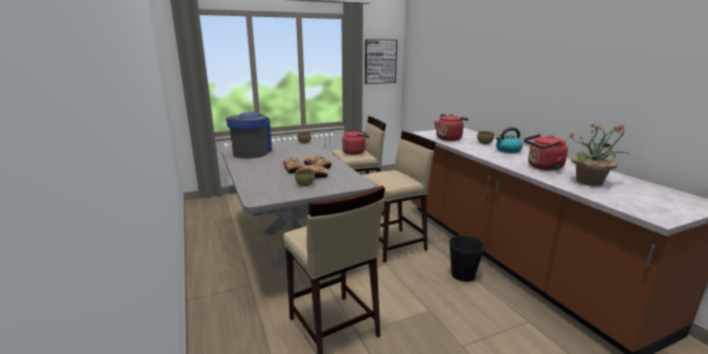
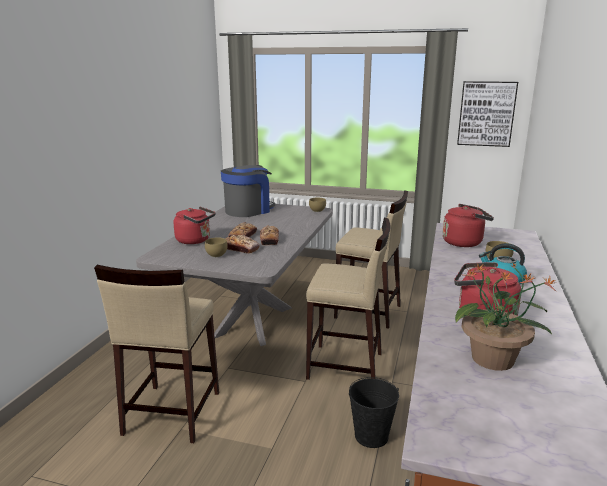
camera: 40 degrees right, 0 degrees up
(355, 152) = (367, 235): red kettle -> red kettle (195, 240)

